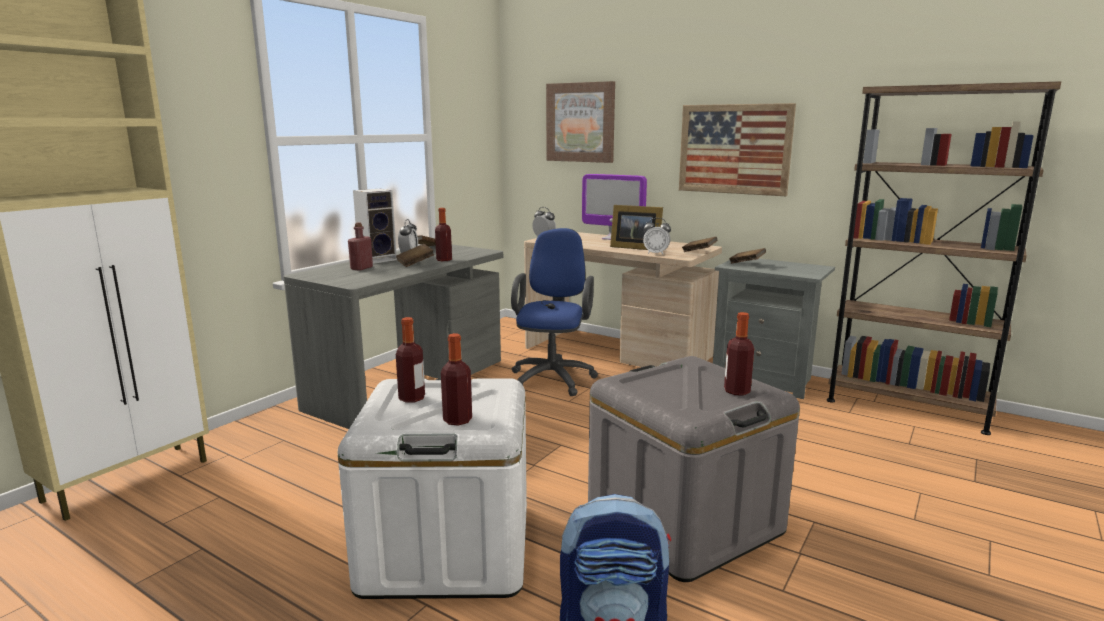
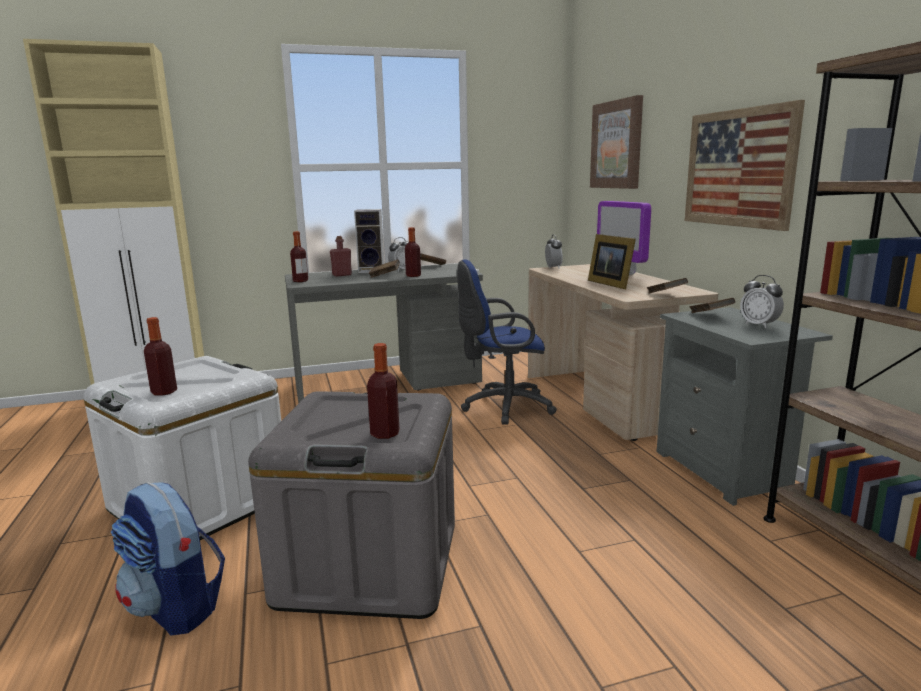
camera: 40 degrees right, 0 degrees up
(412, 398) = (185, 371): bottle -> bottle (300, 281)
(553, 377) = (503, 407): blue office chair -> blue office chair turned 150 degrees counterclockwise
(656, 253) = (611, 291): alarm clock -> alarm clock (759, 325)

